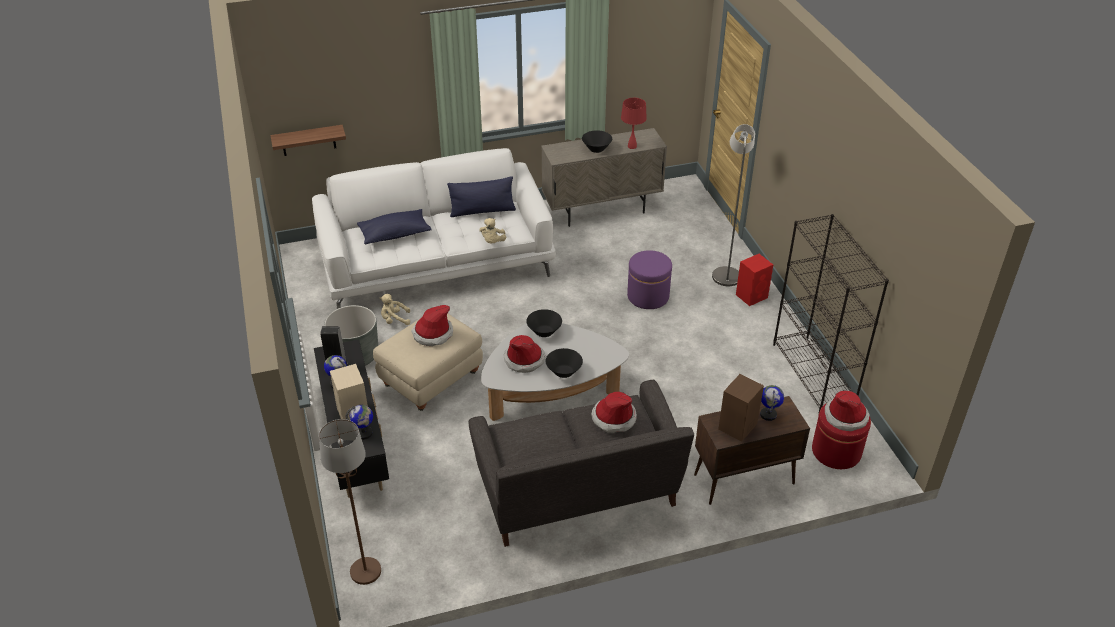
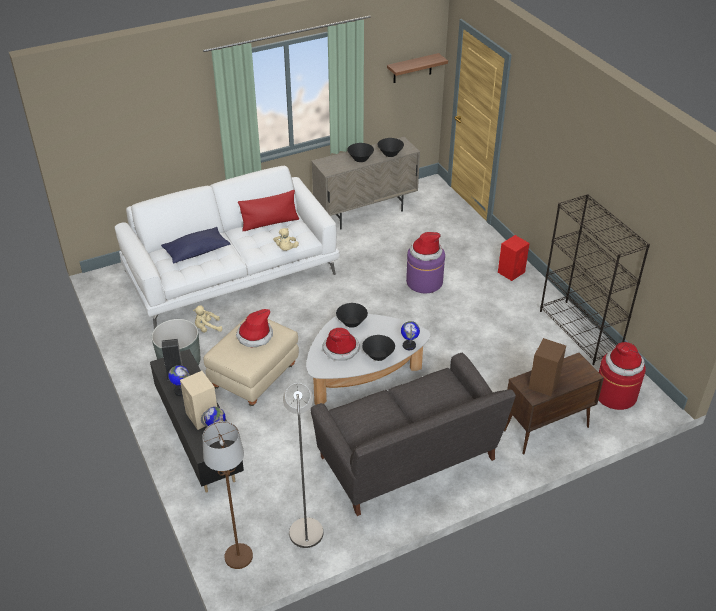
camera: 10 degrees left, 0 degrees up
(308, 140) = (106, 175): shelf -> shelf (412, 68)
(482, 211) = (270, 223): blue pillow -> red pillow
(613, 418) = (435, 390): hat -> hat (425, 252)
(632, 146) = (390, 154): red table lamp -> black bowl
(726, 273) = (485, 255): grey floor lamp -> grey floor lamp (306, 527)
(768, 414) = (566, 370): globe -> globe (409, 345)

